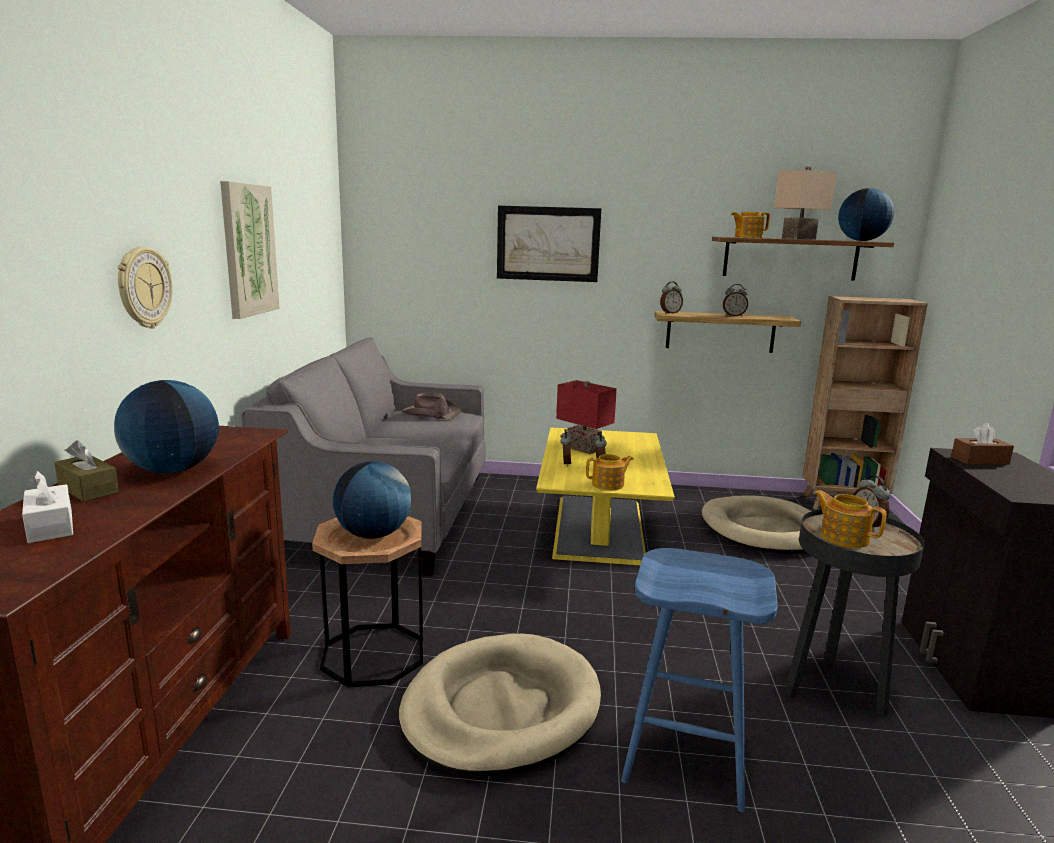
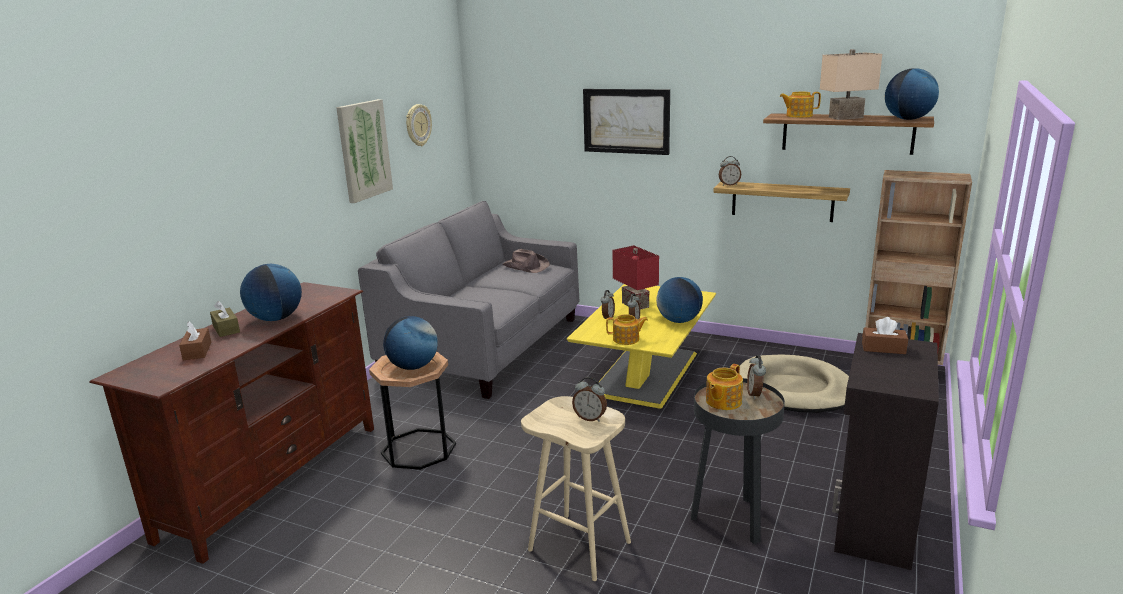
camera: 20 degrees right, 5 degrees up
(50, 526) = (197, 351): white tissue box -> brown tissue box
(143, 287) = (274, 195): wall clock -> wall clock (418, 125)
(501, 709) = (479, 495): beige dog bed -> none
(647, 462) = (679, 321): none -> globe
(687, 760) = (581, 546): blue stool -> beige stool
(733, 316) = (787, 189): alarm clock -> alarm clock (590, 418)
(843, 537) = (722, 401): teapot -> teapot turned 120 degrees counterclockwise

